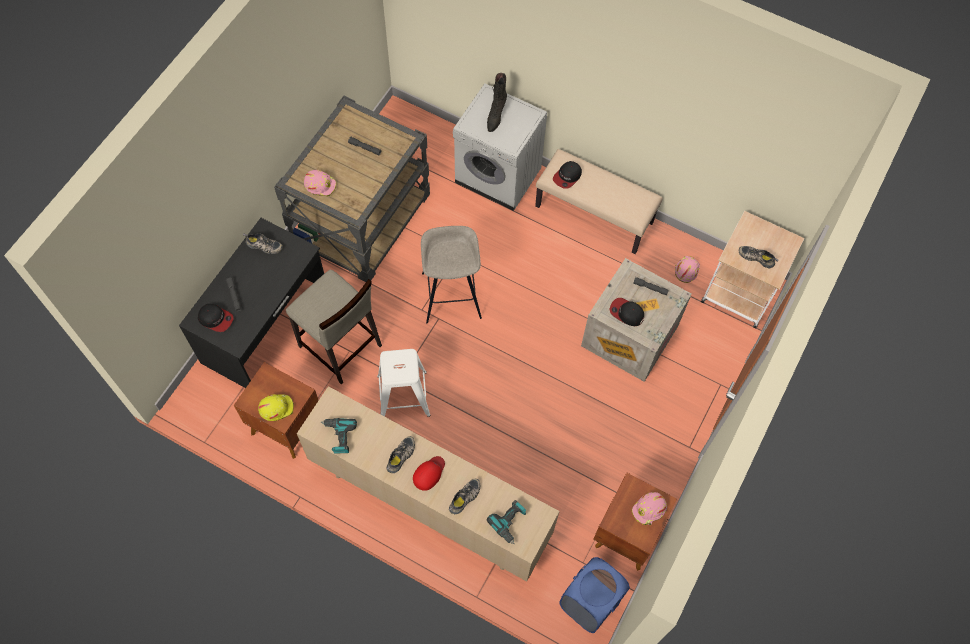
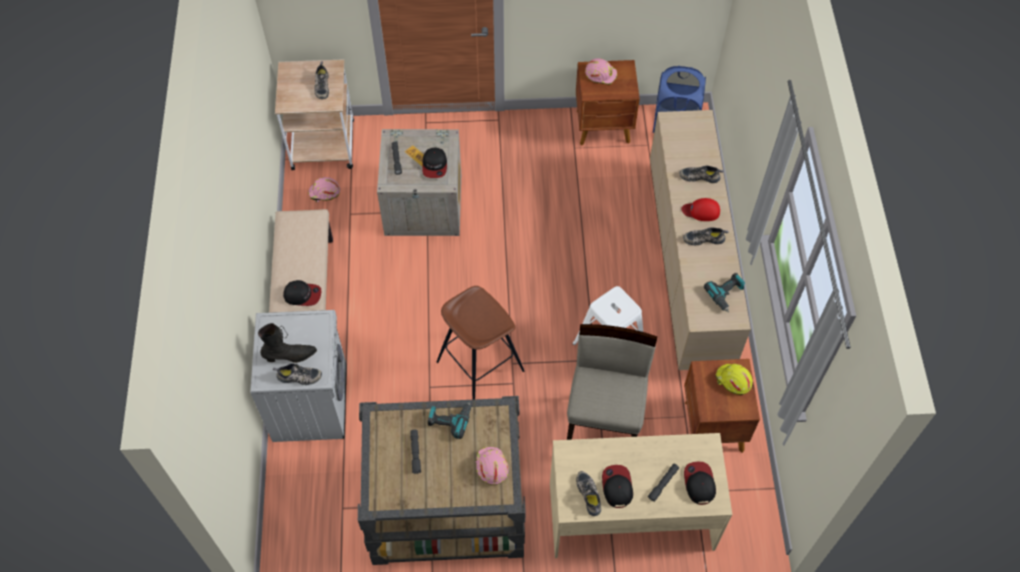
camera: 120 degrees left, 5 degrees down
(255, 266) = (617, 486): none -> cap
(266, 325) = (630, 515): black desk -> beige desk
(451, 295) = (479, 366): grey stool -> brown stool
(475, 113) = (299, 377): none -> shoe
(510, 522) = (693, 137): power drill -> power drill (450, 419)

